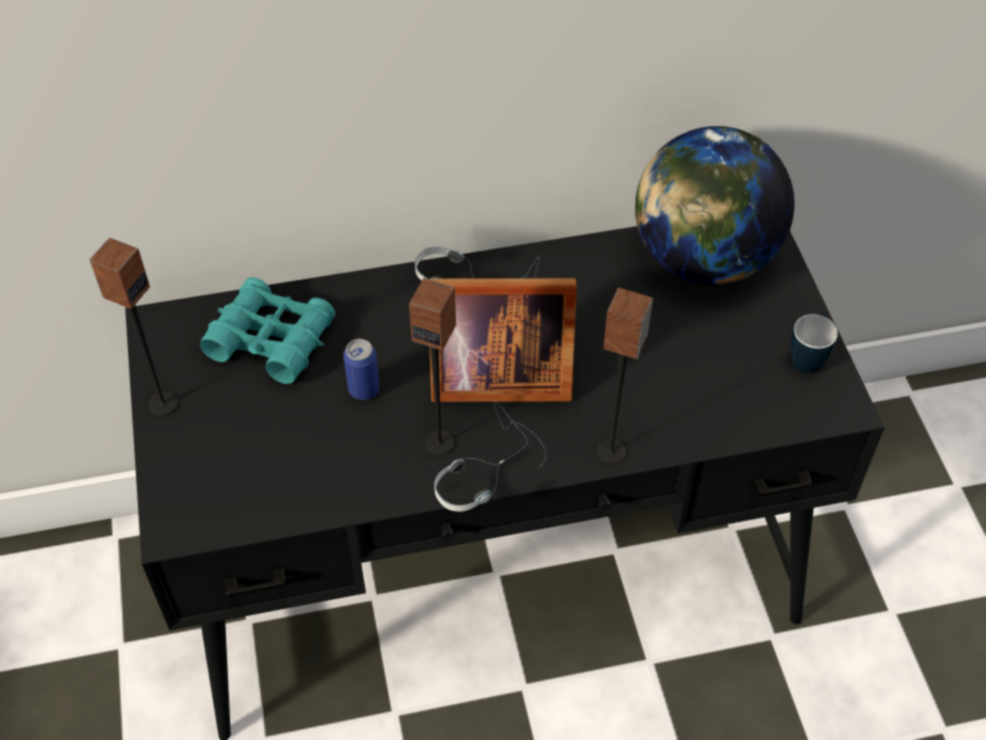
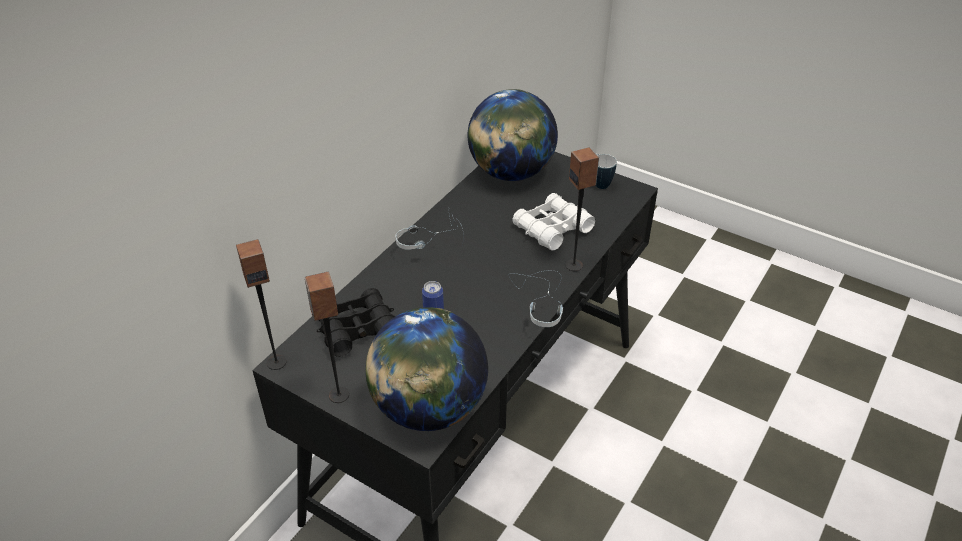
camera: 45 degrees left, 10 degrees down
(225, 495) = (429, 408): none -> globe
(271, 340) = (357, 329): turquoise binoculars -> black binoculars
(440, 442) = (499, 313): speaker -> speaker (276, 362)
(495, 375) = (485, 271): picture frame -> none
(651, 379) = (552, 228): none -> white binoculars

